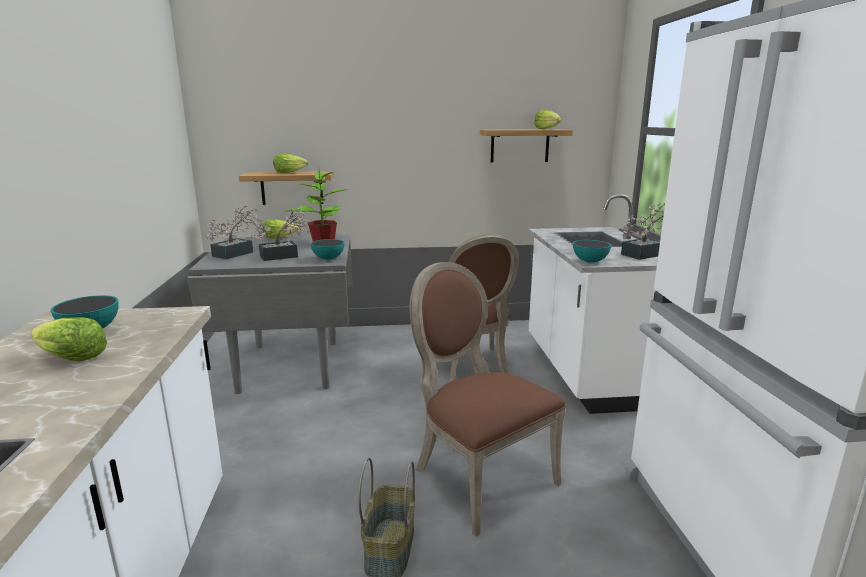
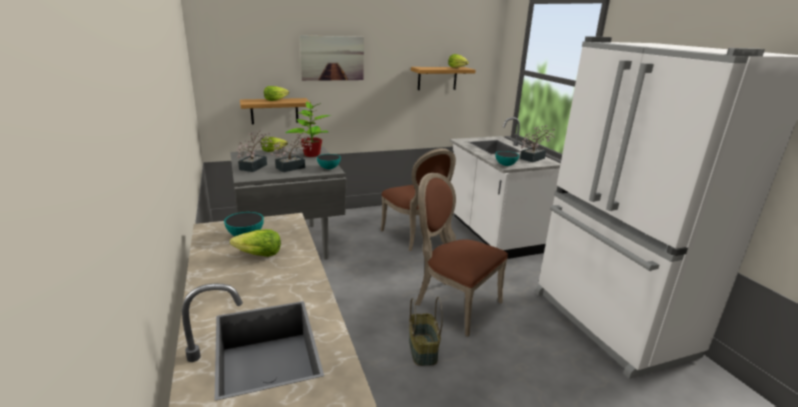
camera: 15 degrees left, 5 degrees up
(368, 118) = (332, 58): none -> picture

